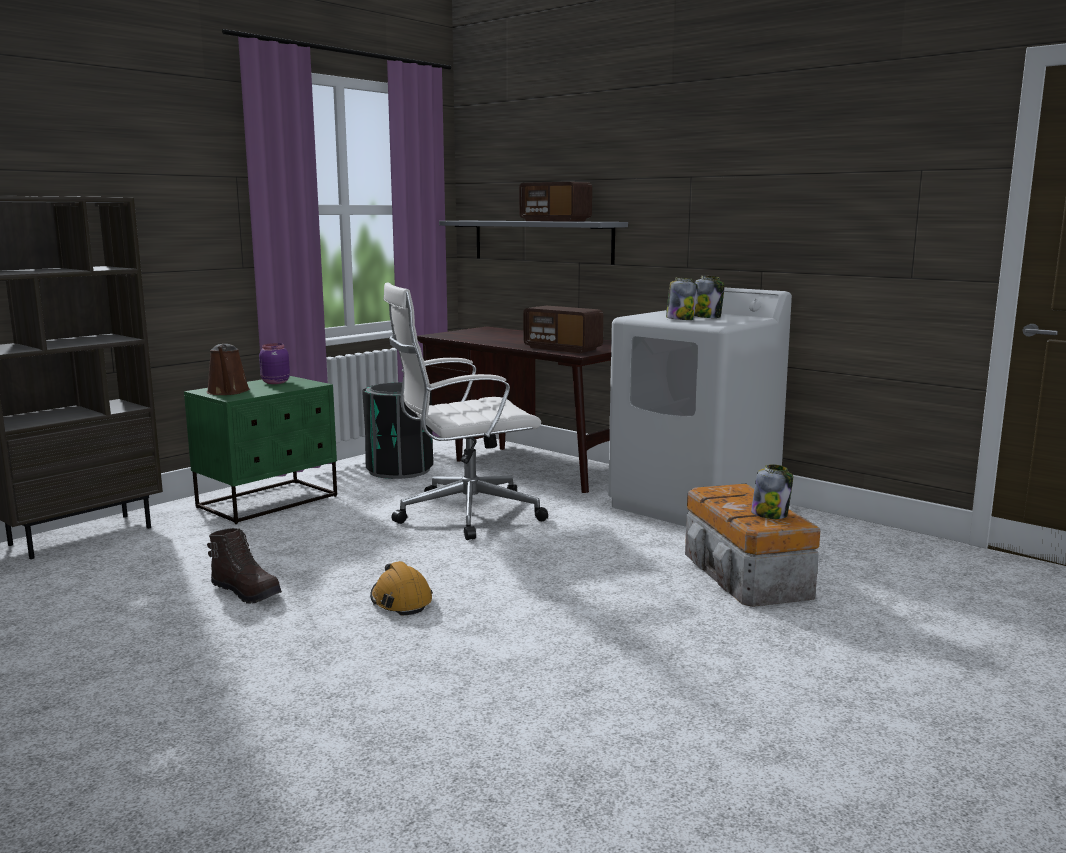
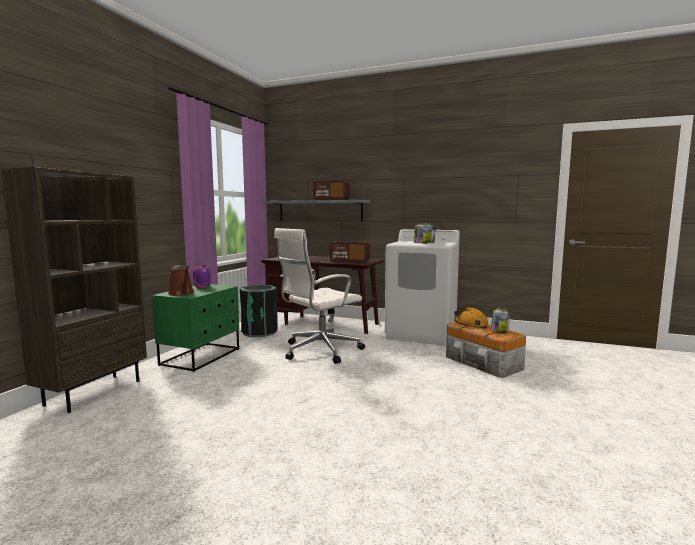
camera: 20 degrees left, 5 degrees down
(247, 592) = (242, 411): brown boot -> none
(401, 600) = (337, 401): orange hard hat -> orange hard hat (470, 324)

